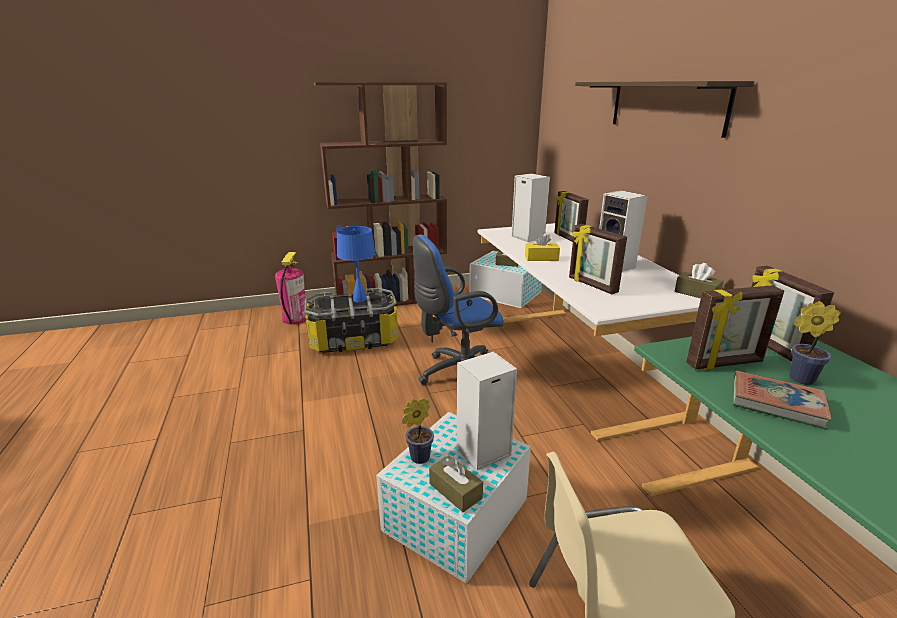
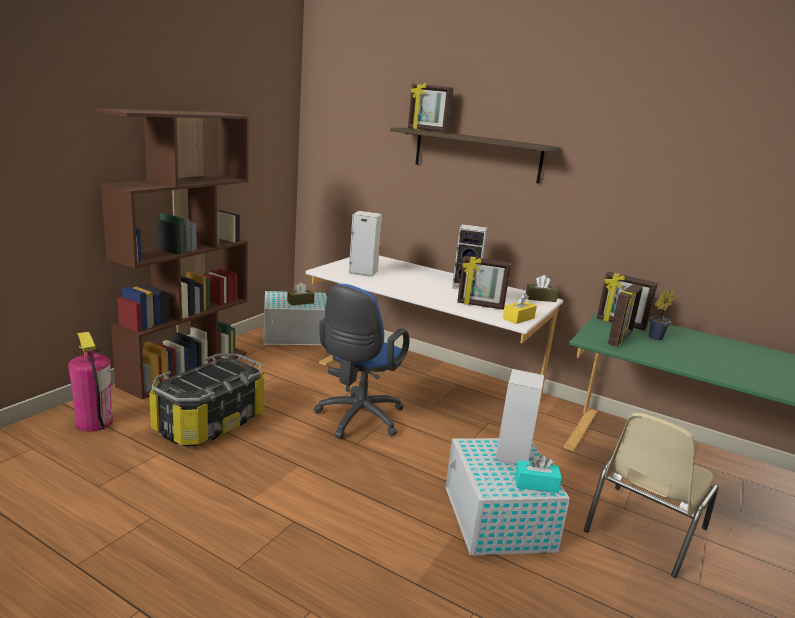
camera: 45 degrees left, 5 degrees down
(360, 299) = (216, 371): blue table lamp -> none
(417, 458) = (485, 476): potted plant -> none
(455, 491) = (536, 484): brown tissue box -> turquoise tissue box
(541, 258) = (409, 290): yellow tissue box -> yellow tissue box (518, 318)
(567, 238) = (394, 268): picture frame -> picture frame (427, 130)
(776, 403) = (667, 353): book -> none

